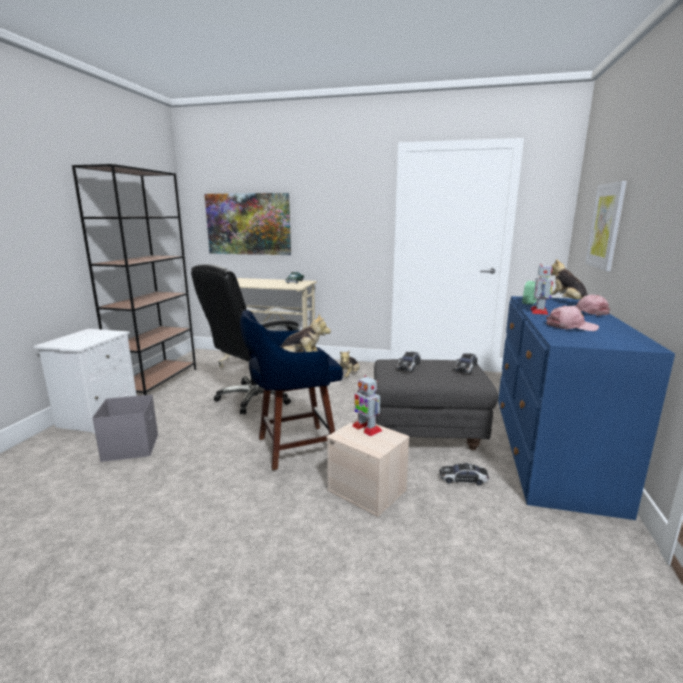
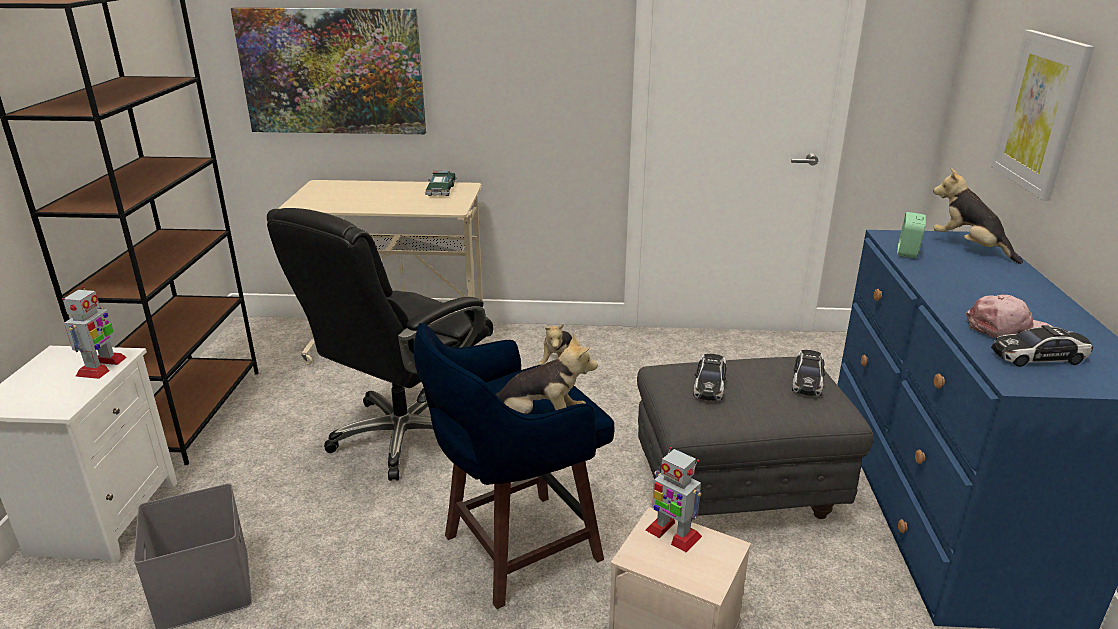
camera: 10 degrees left, 10 degrees up
(463, 479) = (823, 585): toy car -> toy car (1038, 357)
(539, 311) = (937, 282): toy robot -> toy robot (101, 367)
(586, 312) = (1011, 278): pink cap -> none

